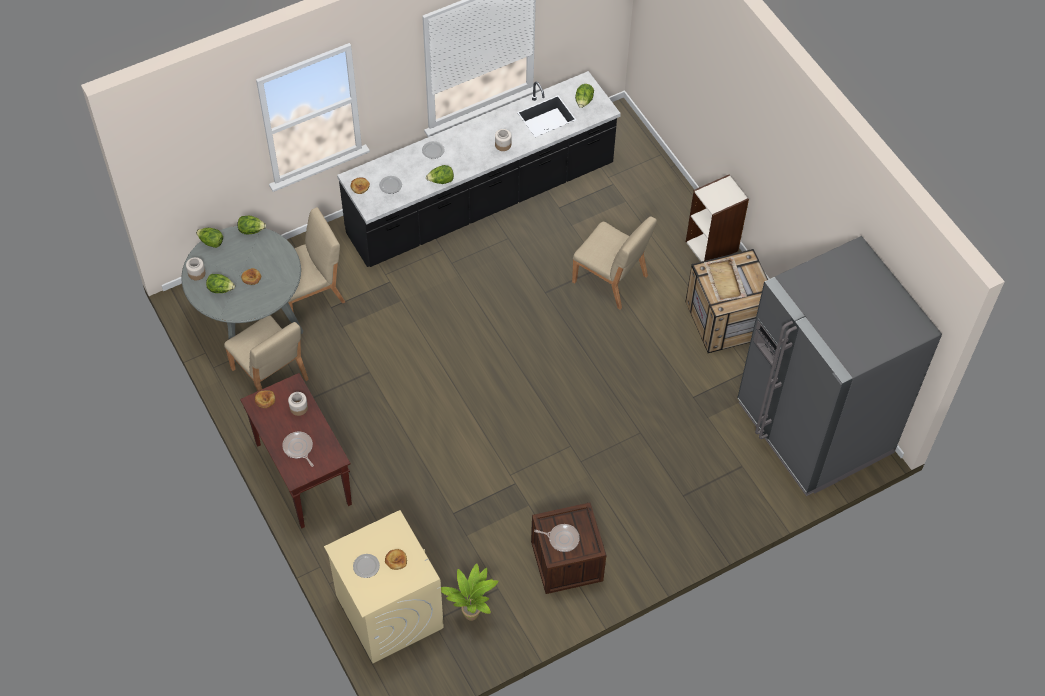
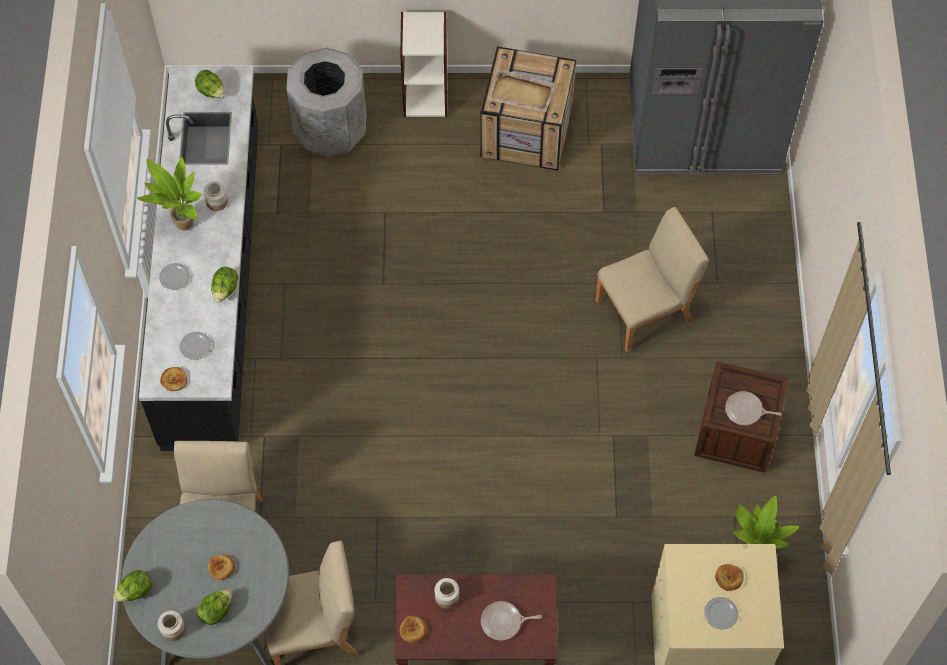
camera: 60 degrees left, 5 degrees up
(251, 230) = (149, 536): lettuce -> none
(473, 136) = (182, 226): none -> potted plant
(562, 538) = (745, 411): frying pan -> frying pan turned 120 degrees counterclockwise
(610, 279) = (407, 211): beige chair -> beige chair (645, 311)
(643, 206) = (330, 130): none -> grey trash can

